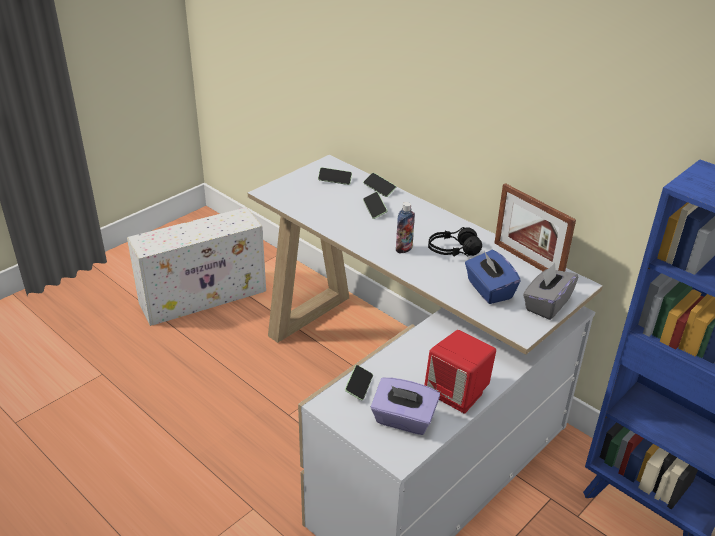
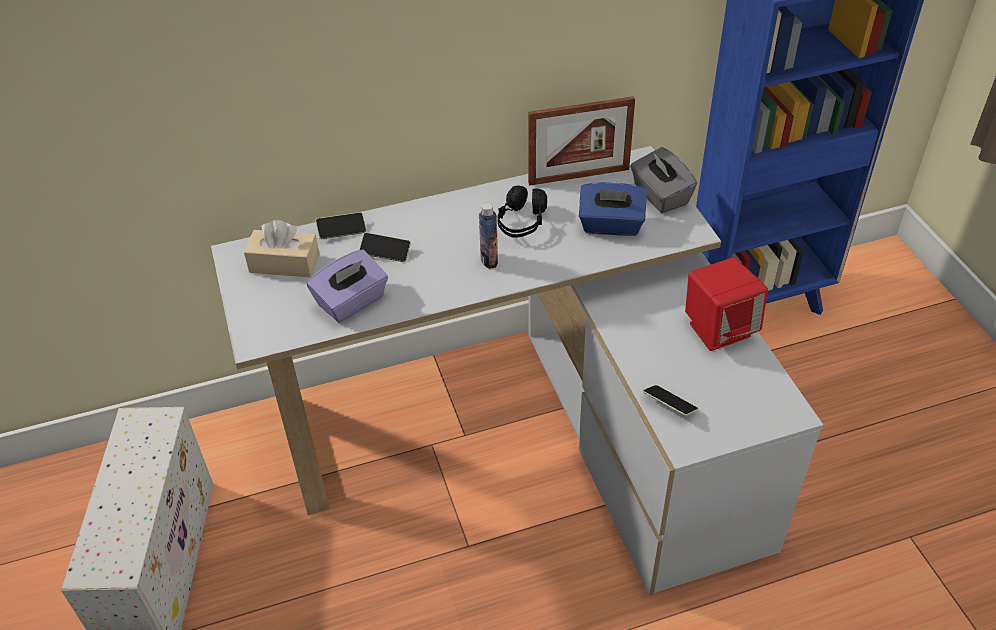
camera: 60 degrees left, 10 degrees up
(335, 180) = (284, 263): phone -> beige tissue box
(403, 420) = (738, 388): purple tissue box -> purple tissue box (352, 302)

